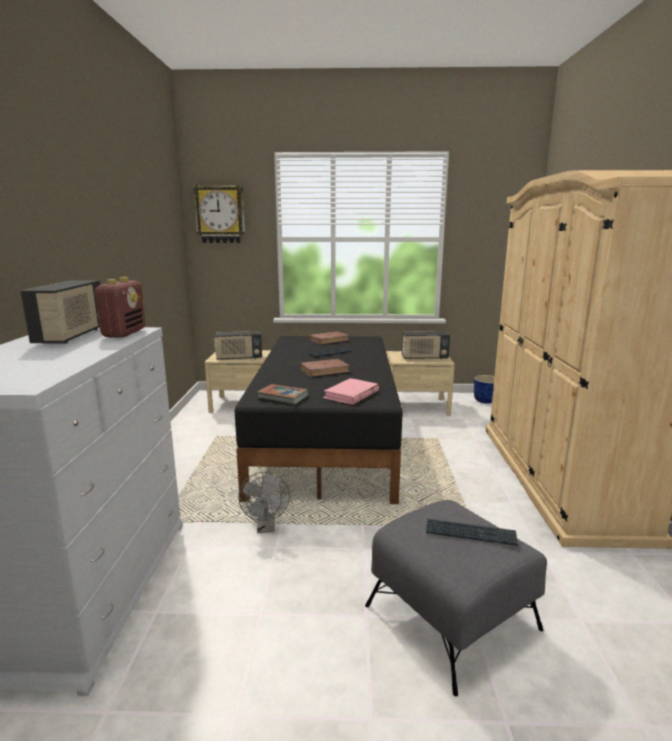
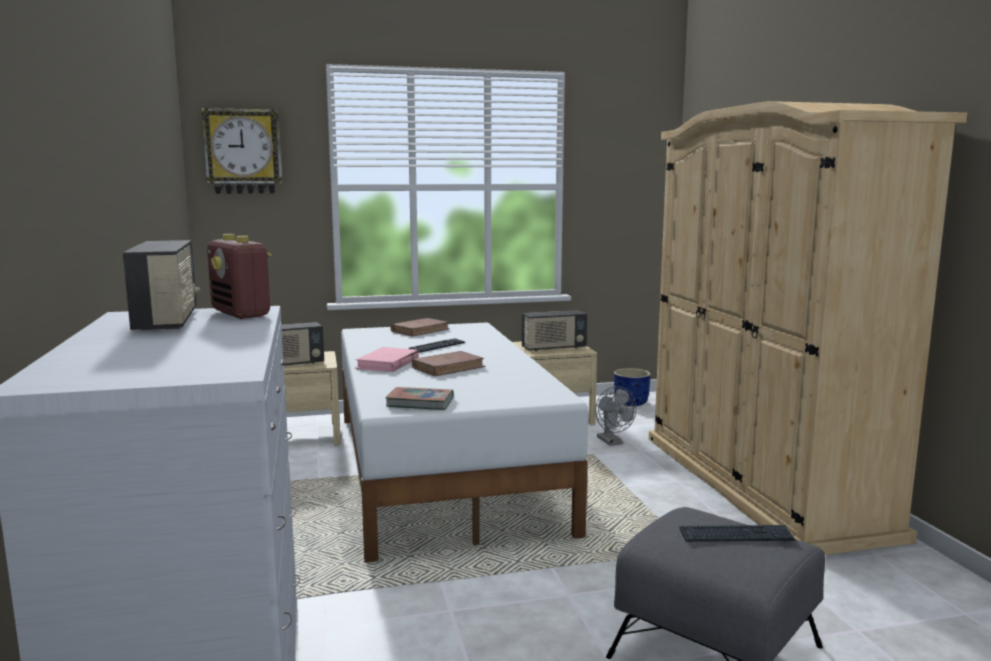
camera: 15 degrees left, 5 degrees down
(124, 333) = (241, 314): radio -> radio turned 150 degrees clockwise
(266, 527) = (423, 589): grey fan -> grey fan (612, 442)
(327, 437) = (443, 468): black bed -> white bed
(351, 394) = (510, 393): pink book -> pink book (387, 363)

